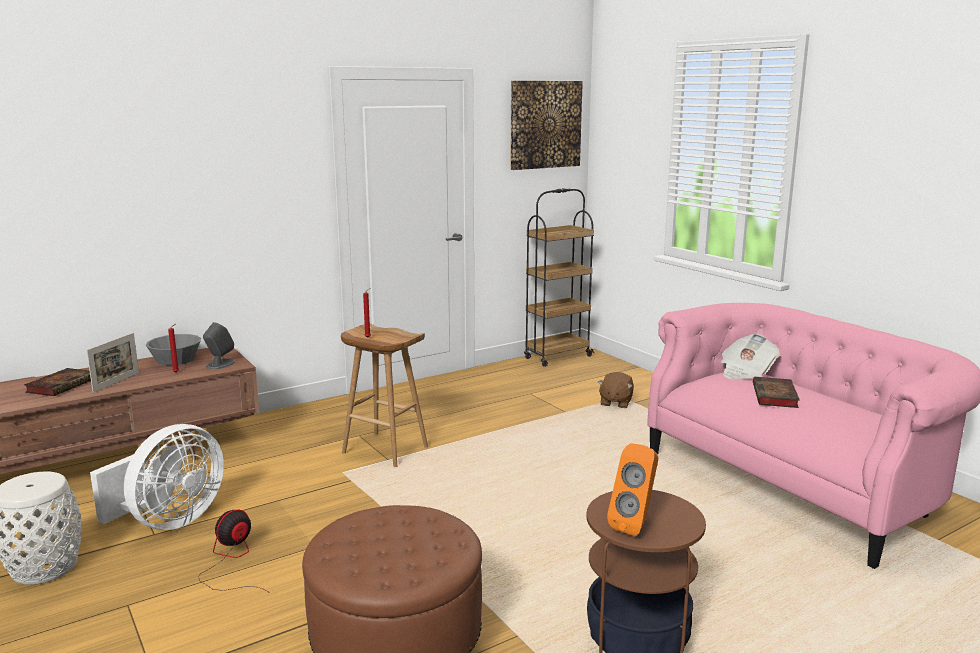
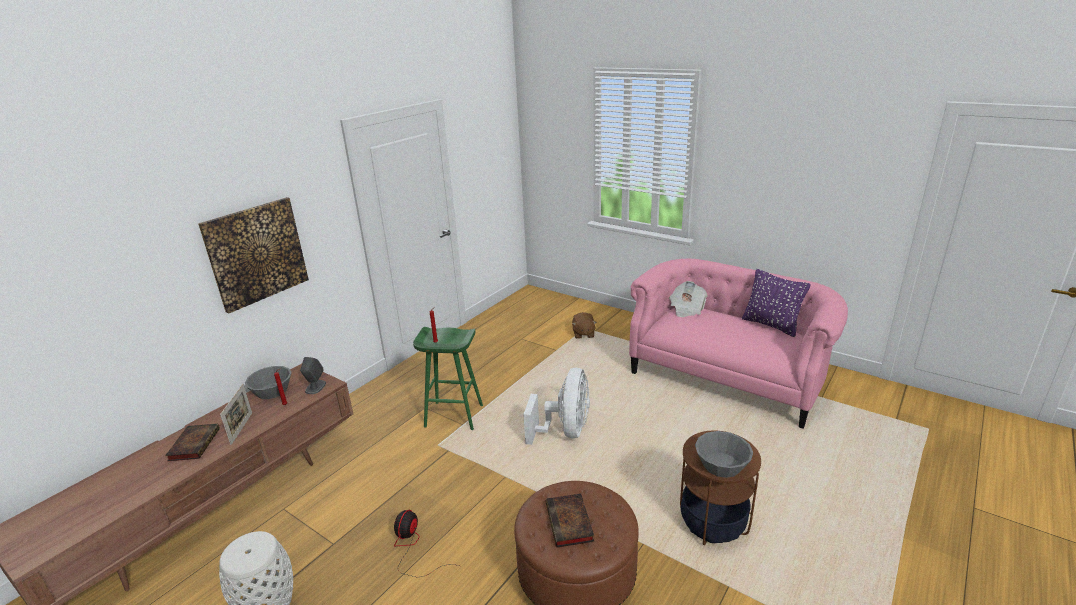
camera: 20 degrees left, 10 degrees up
(169, 521) = (336, 528): white fan -> white fan (566, 431)
(384, 449) = (453, 416): brown stool -> green stool
(545, 124) = (492, 132): picture -> picture (256, 253)
(557, 357) = (519, 301): brown cart -> none
(635, 526) = (721, 464): orange speaker -> grey bowl
(775, 396) = (717, 327): book -> book (570, 524)
(864, 408) = (771, 325): none -> purple pillow

